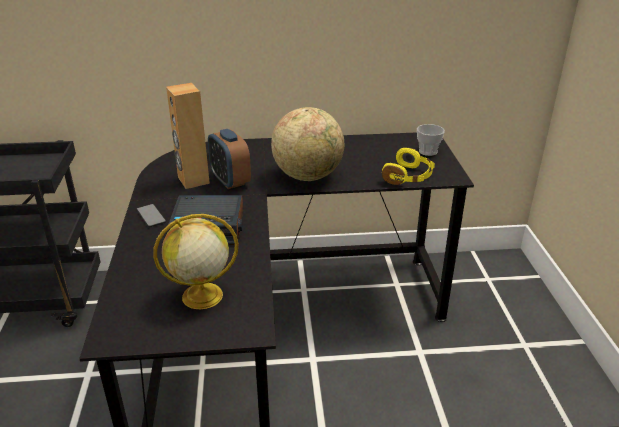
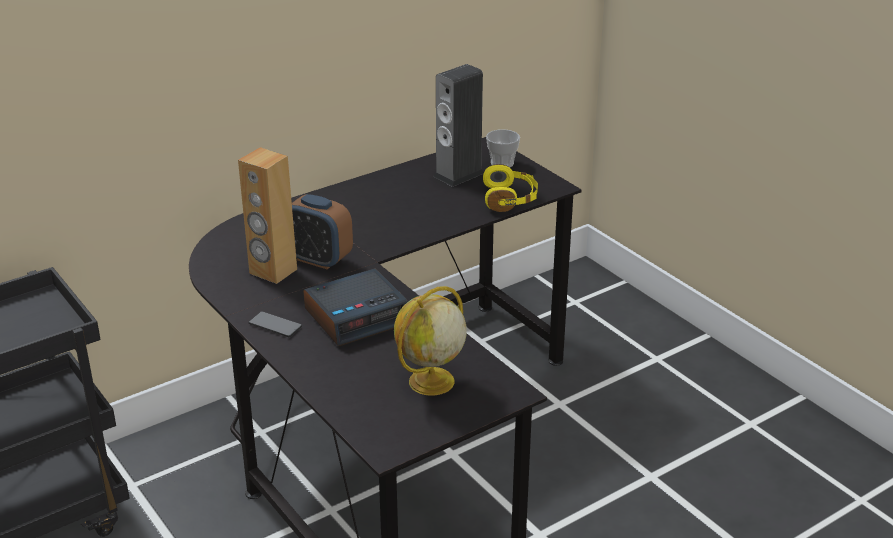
camera: 30 degrees left, 0 degrees up
(308, 176) = (401, 228): globe -> none
(387, 151) = (458, 174): none -> speaker

